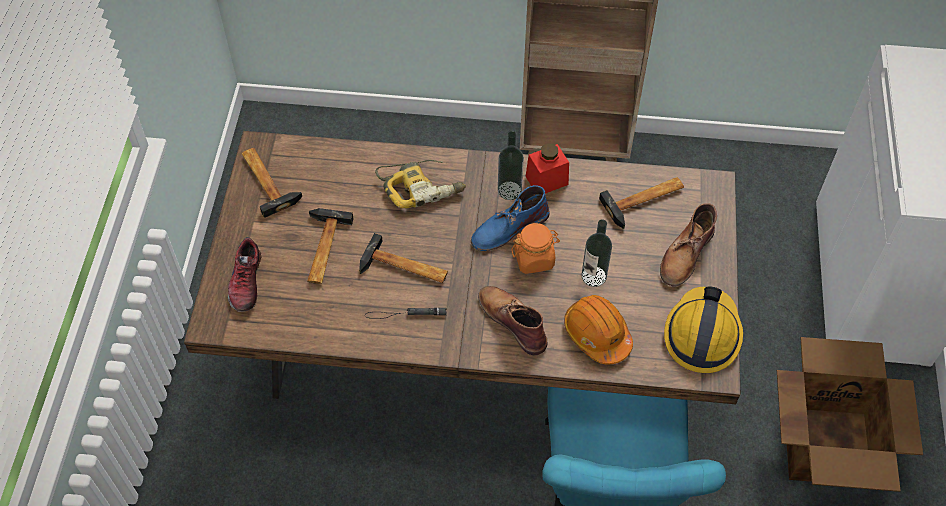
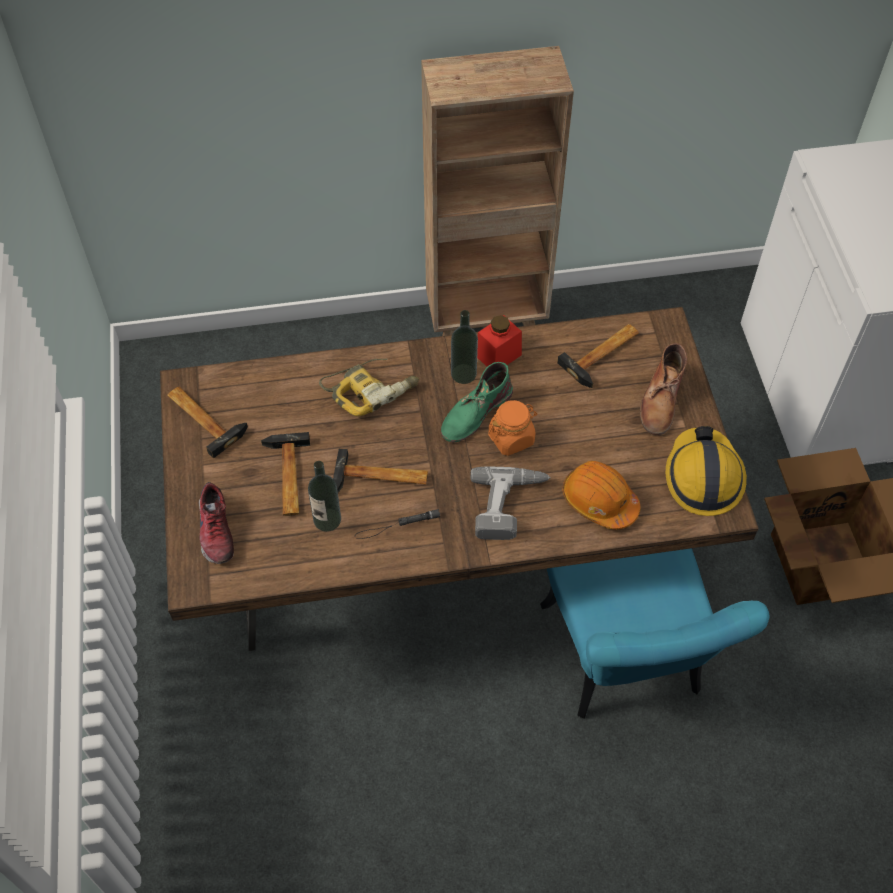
camera: 15 degrees left, 0 degrees up
(508, 228) = (475, 413): blue boot -> green boot
(512, 320) = (509, 506): brown boot -> power drill
(593, 276) = (577, 443): bottle -> bottle (327, 520)

